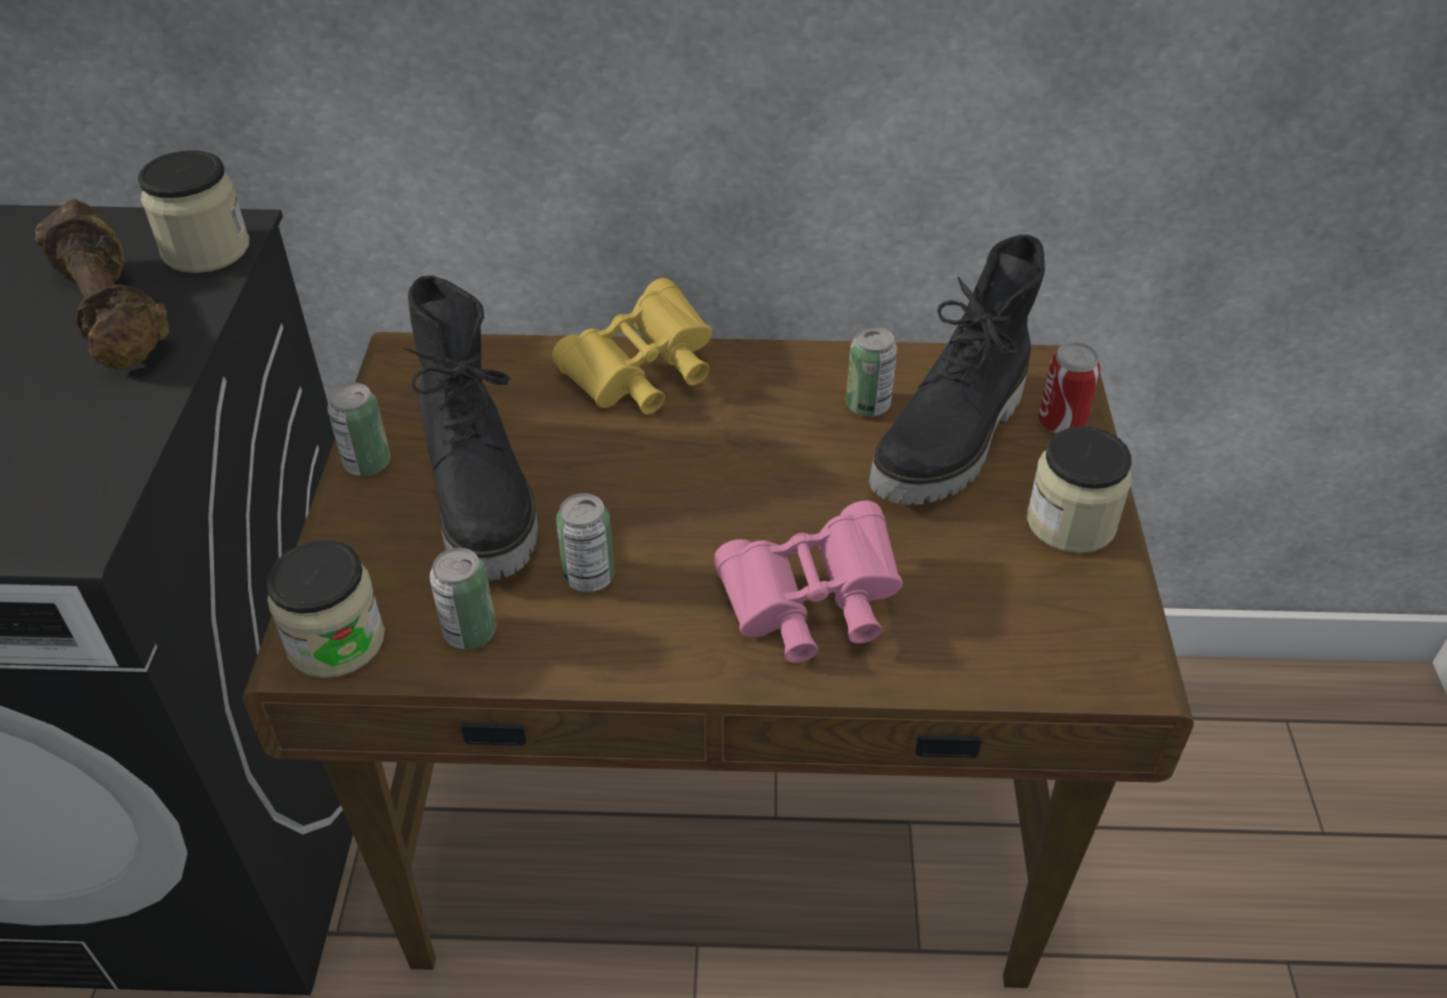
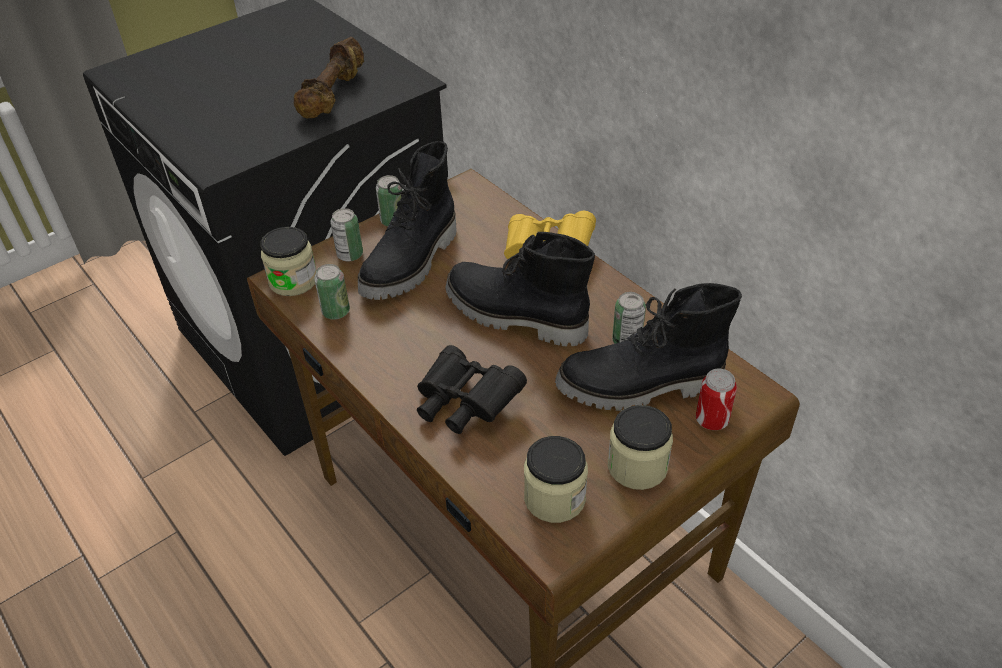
camera: 50 degrees right, 0 degrees up
(206, 250) = (396, 86): jar -> jar (554, 498)
(589, 576) = (403, 324): can -> can (350, 255)
(710, 467) = (514, 316): none -> black boot
(810, 607) = (464, 404): pink binoculars -> black binoculars

